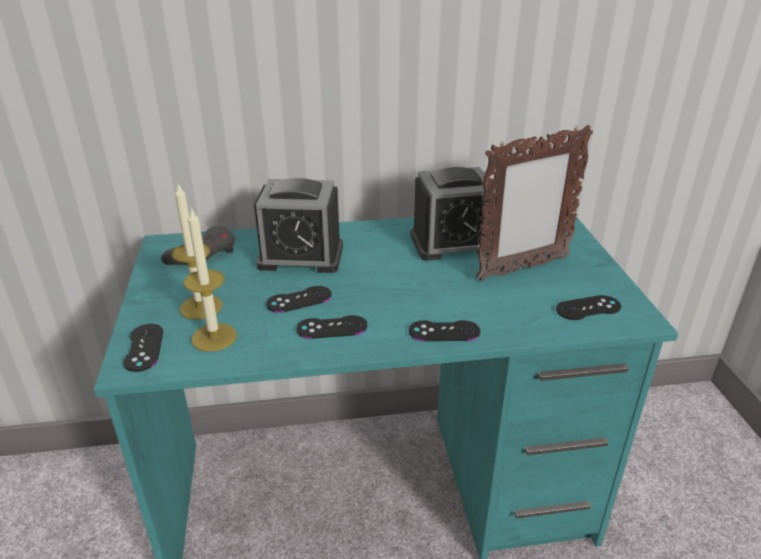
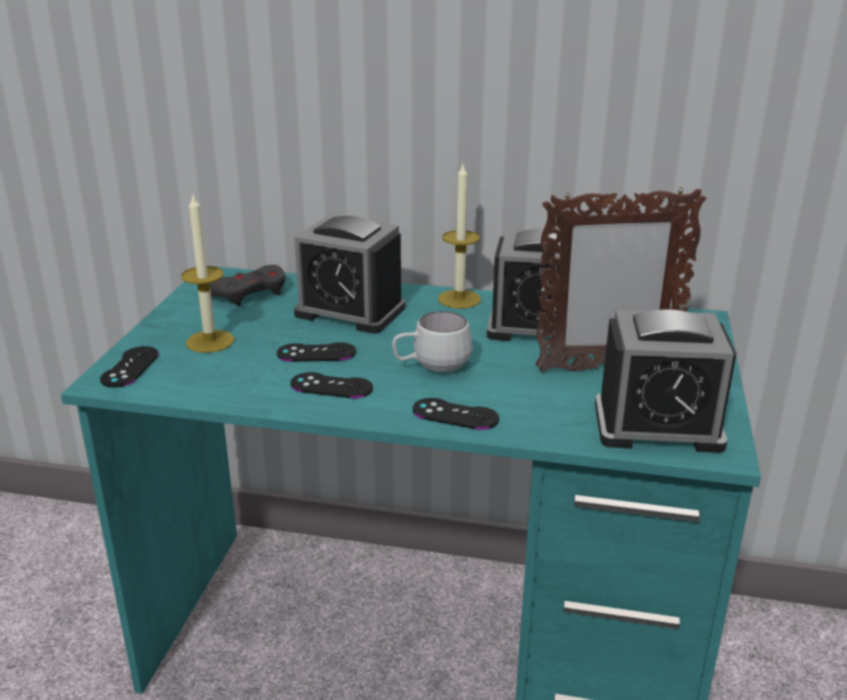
camera: 20 degrees right, 5 degrees down
(214, 337) = (203, 371): candle -> candle (459, 299)
(398, 293) = (431, 367): none -> white mug
(588, 308) = (657, 426): black game controller -> alarm clock

